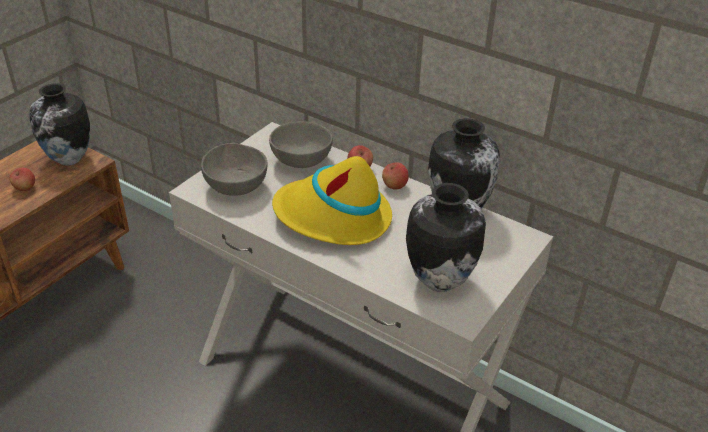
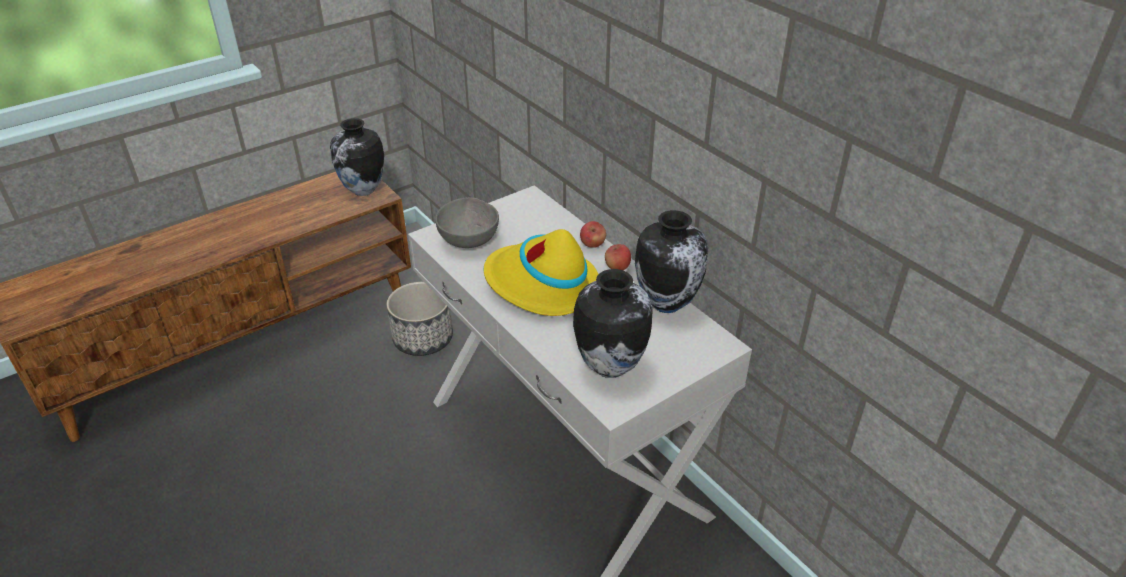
camera: 20 degrees right, 0 degrees up
(25, 188) = (315, 209): apple -> none
(160, 301) = (422, 338): none -> planter
(299, 161) = (539, 227): grey bowl -> none

